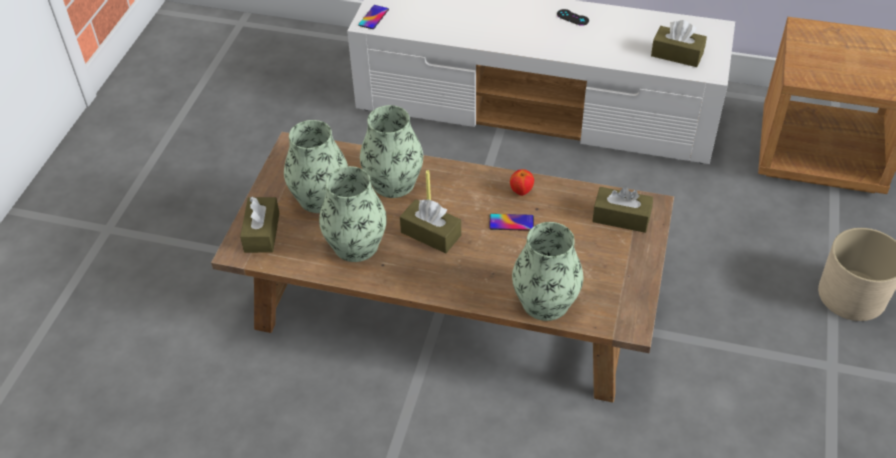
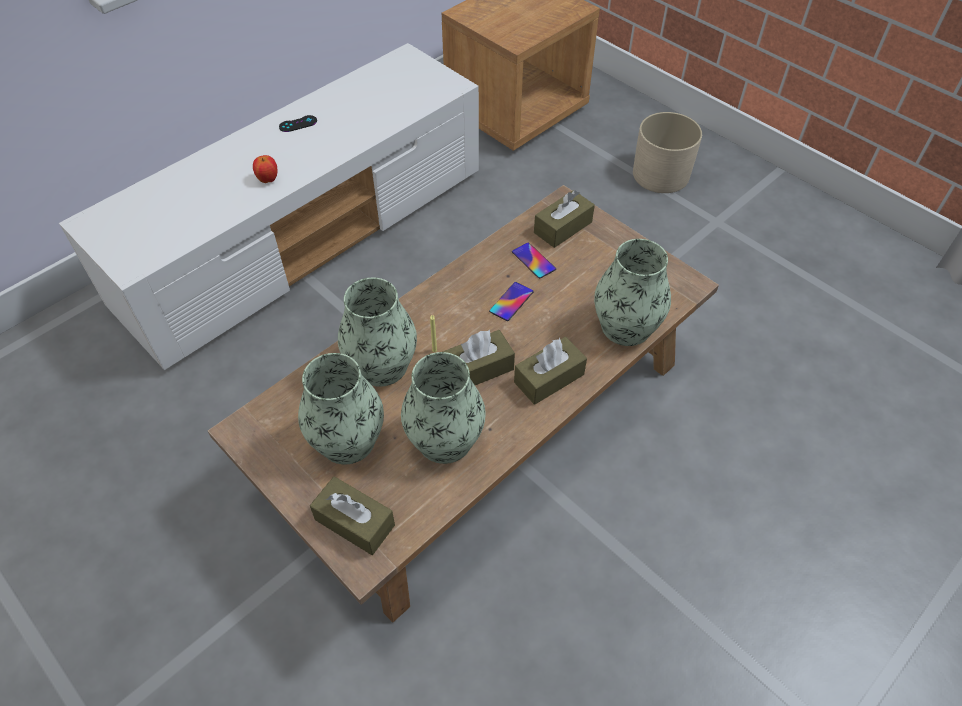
camera: 60 degrees left, 5 degrees up
(373, 17) = (127, 258): phone -> phone (533, 260)
(521, 191) = (478, 275): apple -> apple (268, 180)
(677, 54) = (414, 91): brown tissue box -> brown tissue box (549, 378)

